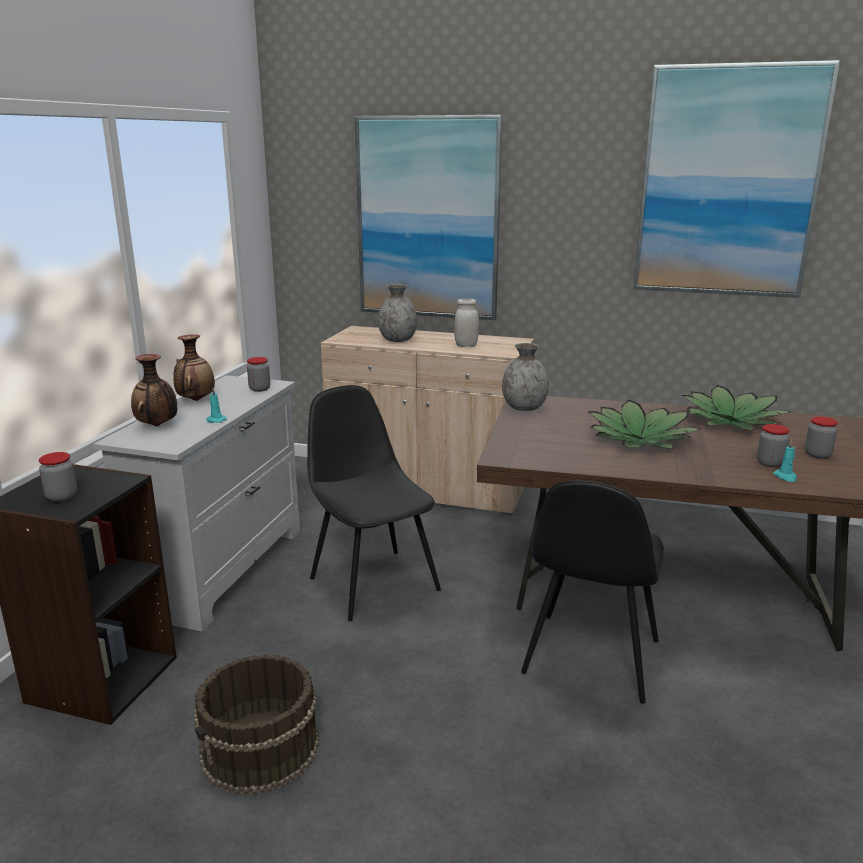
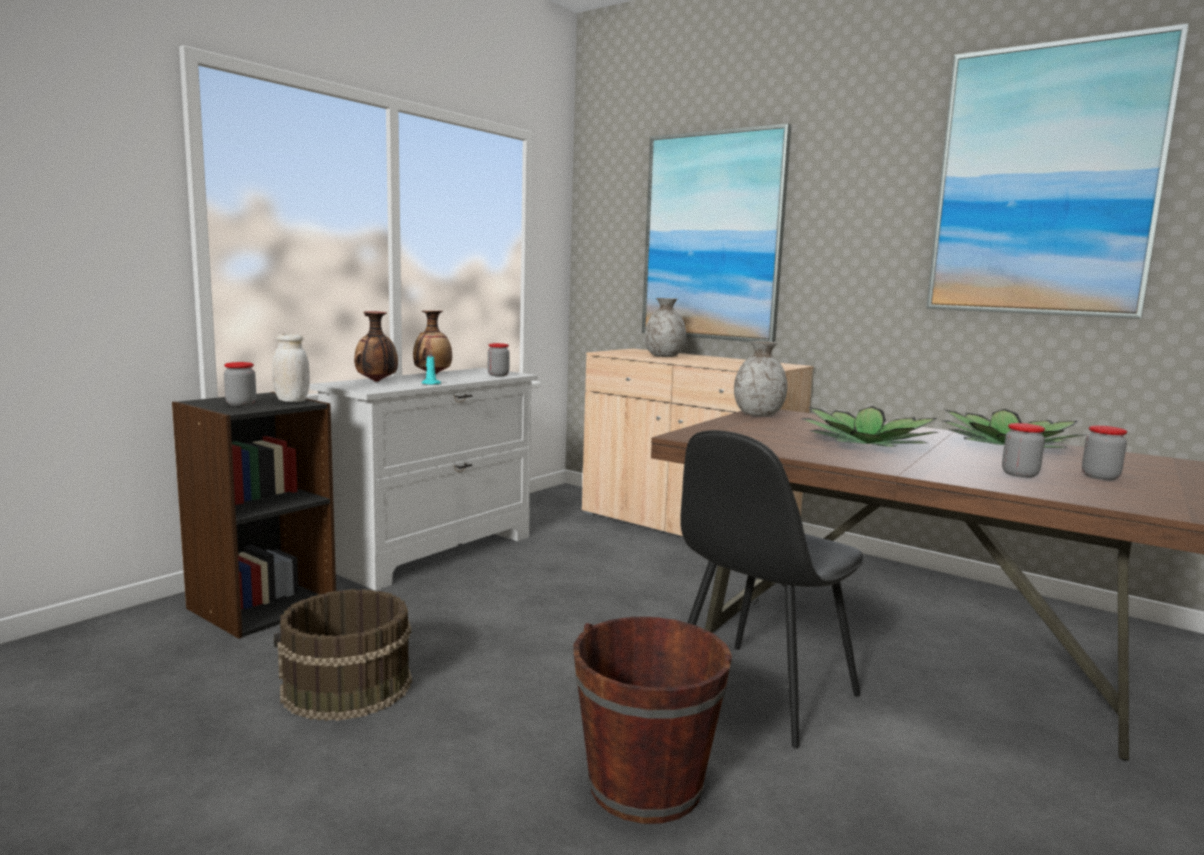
camera: 20 degrees right, 10 degrees down
(373, 582) = (567, 585): black chair -> none
(466, 345) = (730, 363): white jar -> white jar (292, 401)
(564, 772) = (645, 786): none -> brown bucket
(785, 477) = (1028, 485): turquoise candle -> none

